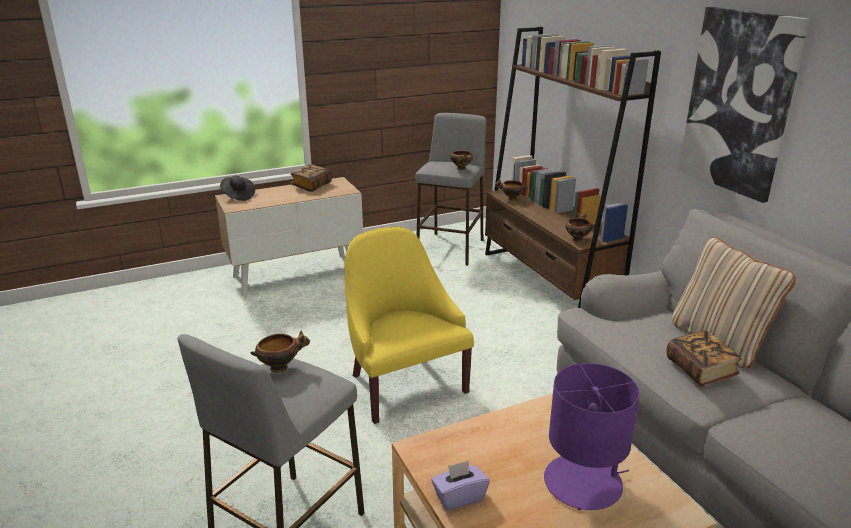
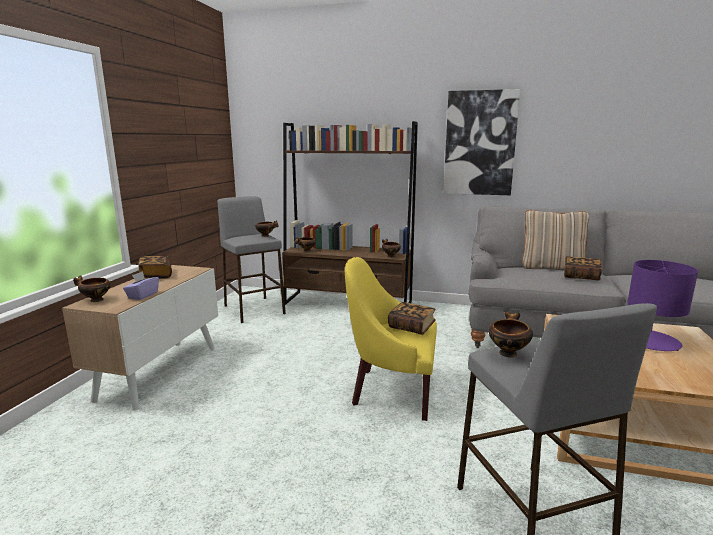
camera: 50 degrees left, 10 degrees down
(238, 196) = (95, 300): black hat -> bowl
(418, 326) = (411, 327): none -> book
(459, 497) = (651, 377): purple tissue box -> purple tissue box (142, 295)

